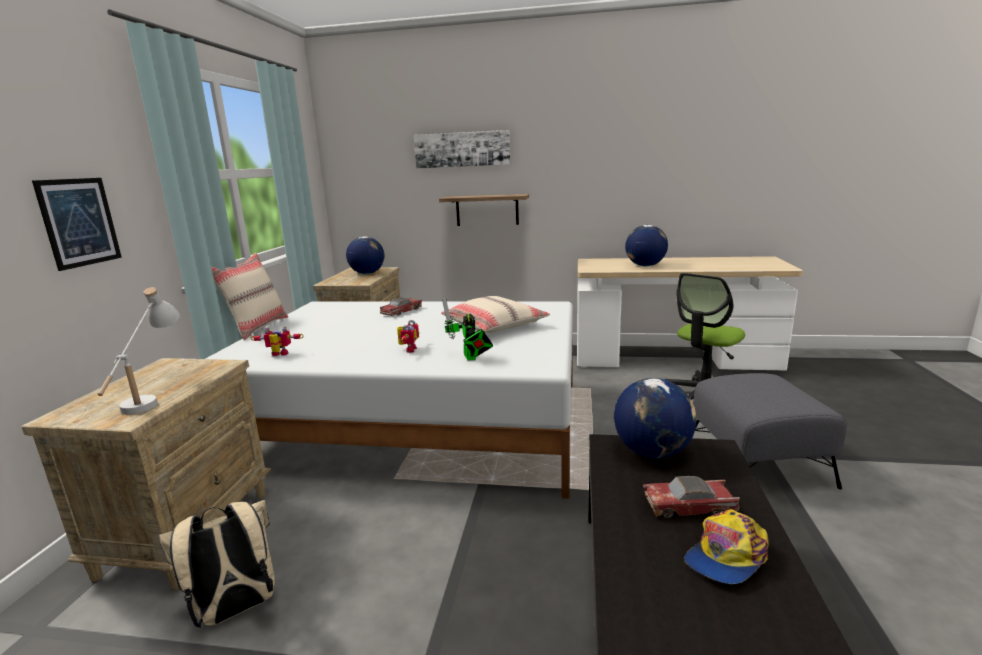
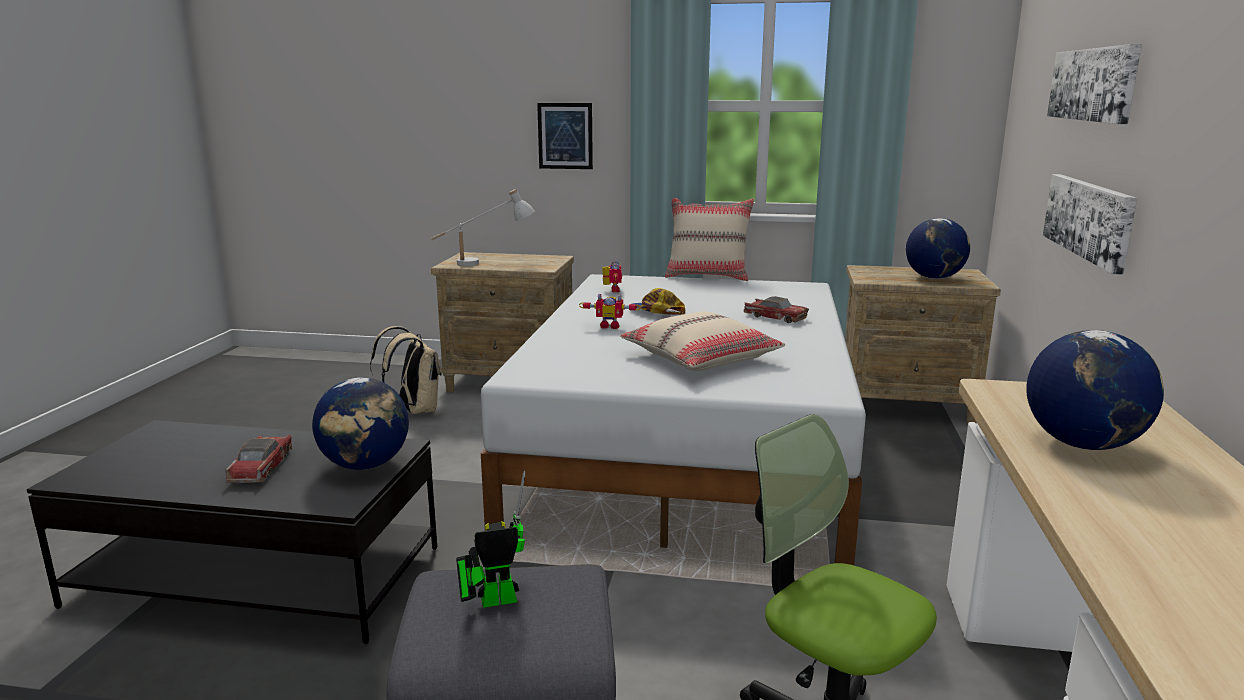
camera: 90 degrees right, 0 degrees up
(470, 358) = (569, 348): toy robot -> toy robot (492, 601)
(487, 210) = (1089, 219): shelf -> picture
(726, 556) = (188, 470): cap -> cap (656, 312)

